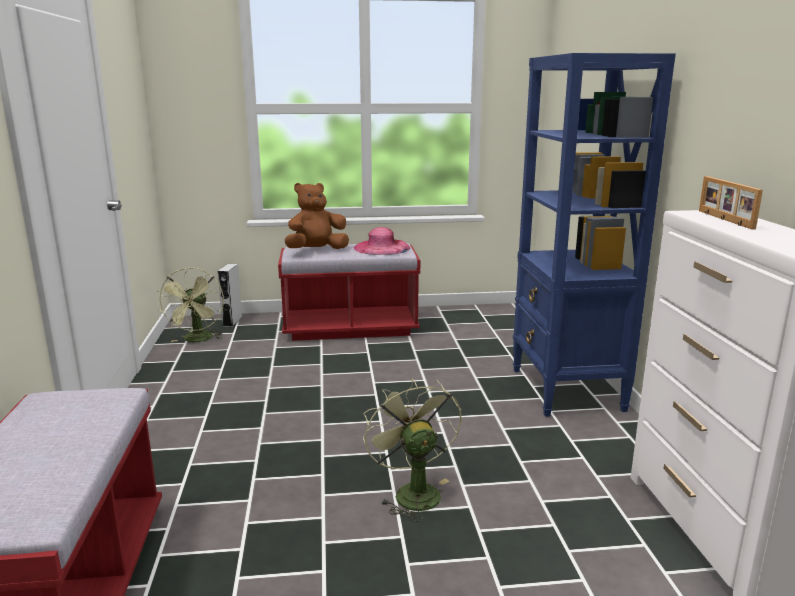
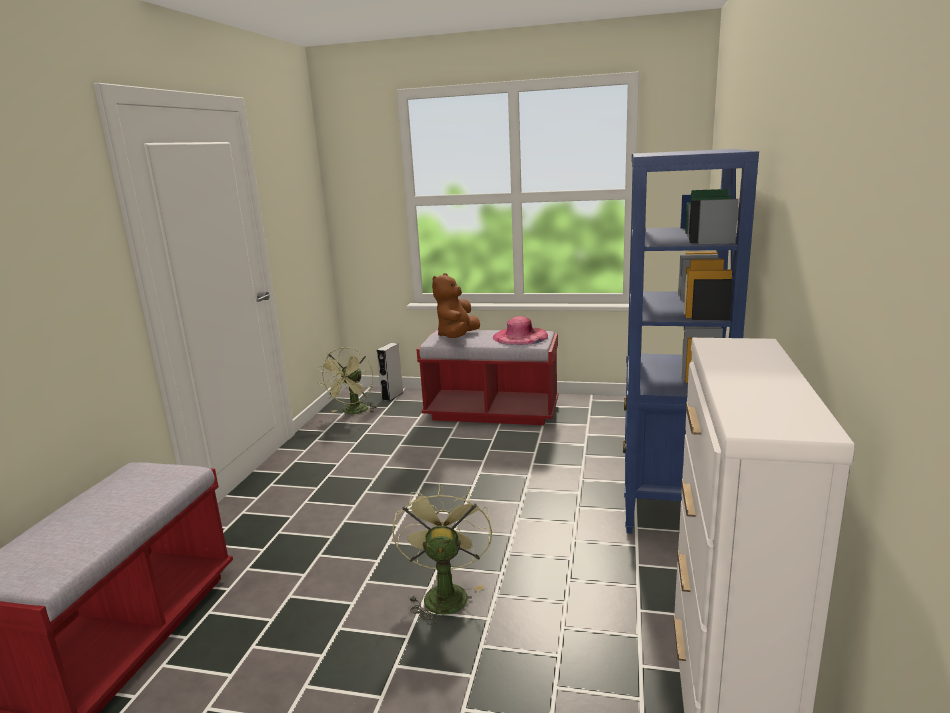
camera: 20 degrees right, 0 degrees up
(316, 250) = (457, 336): brown plush toy -> brown plush toy turned 60 degrees counterclockwise
(724, 219) = (738, 355): picture frame -> none

